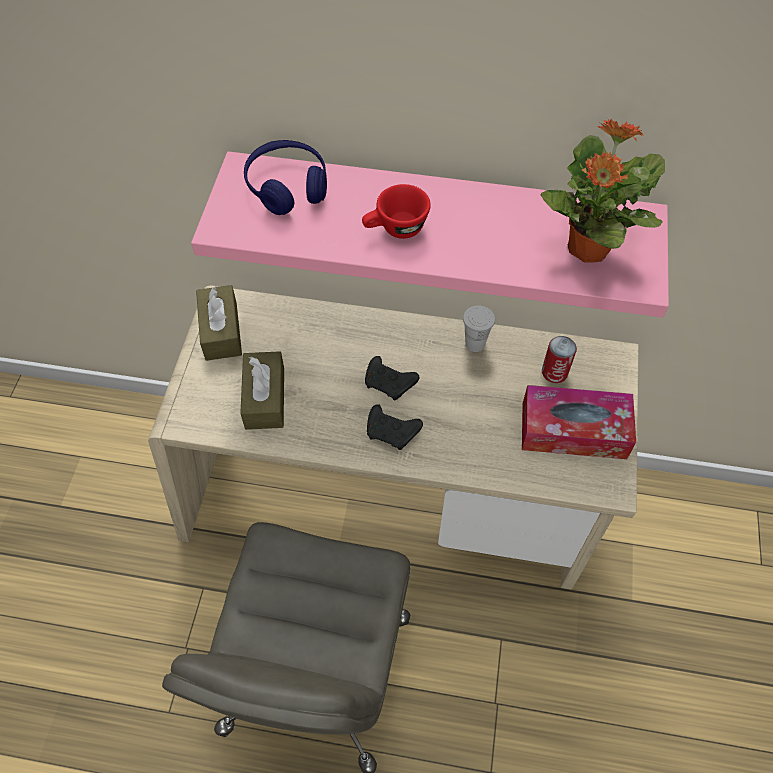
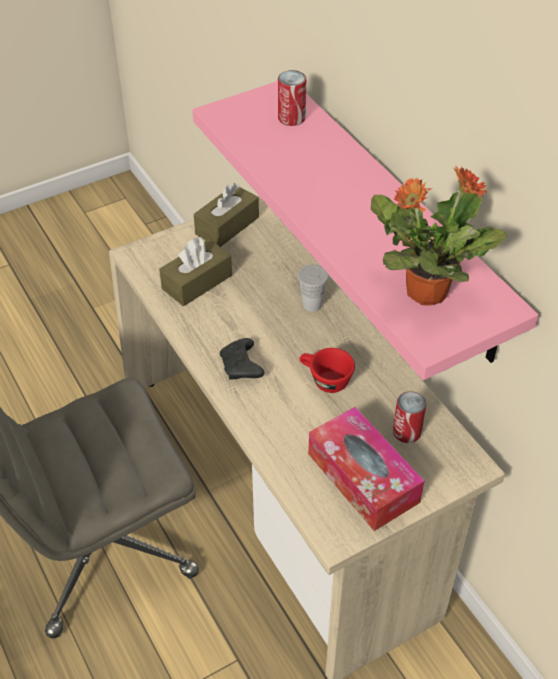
camera: 50 degrees right, 10 degrees down
(287, 186) = (291, 118): blue headphones -> can
(390, 383) = (282, 339): black game controller -> none
(395, 229) = (316, 186): red cup -> red cup (324, 380)
(475, 344) = (376, 366): white cup -> white cup (312, 305)

